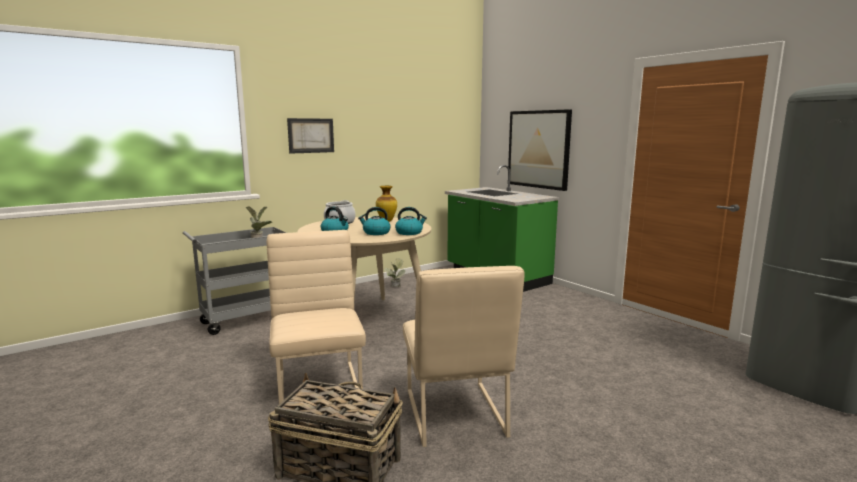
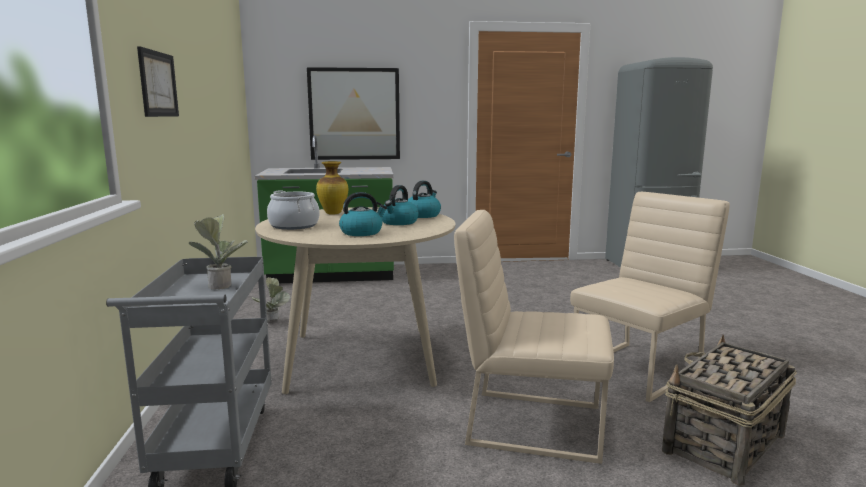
camera: 60 degrees left, 0 degrees up
(454, 414) = (639, 369): beige chair -> beige chair turned 60 degrees counterclockwise

